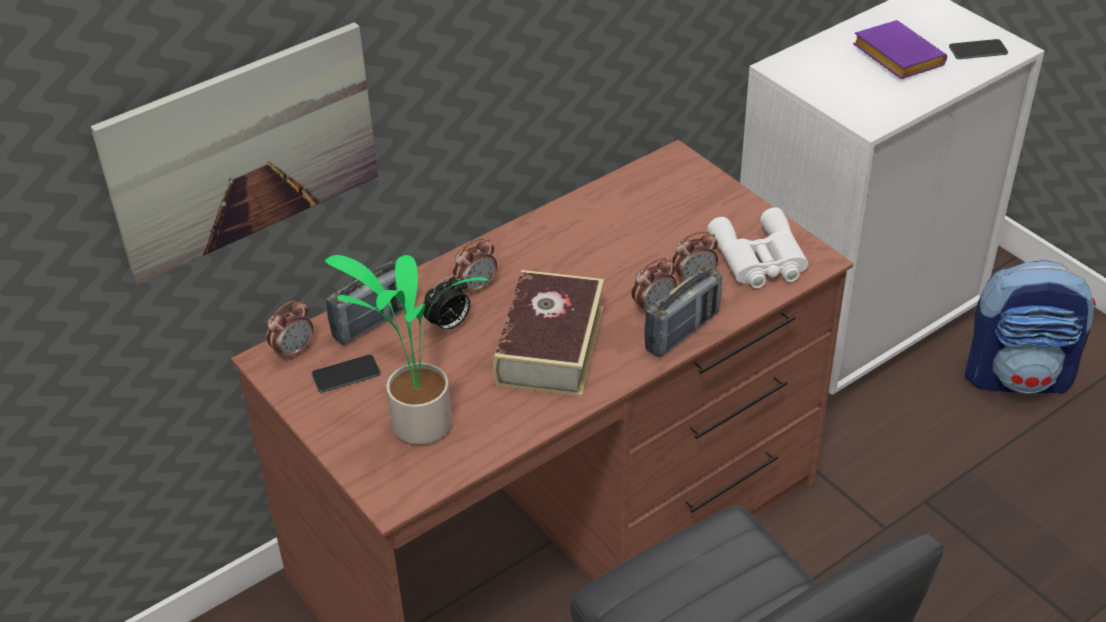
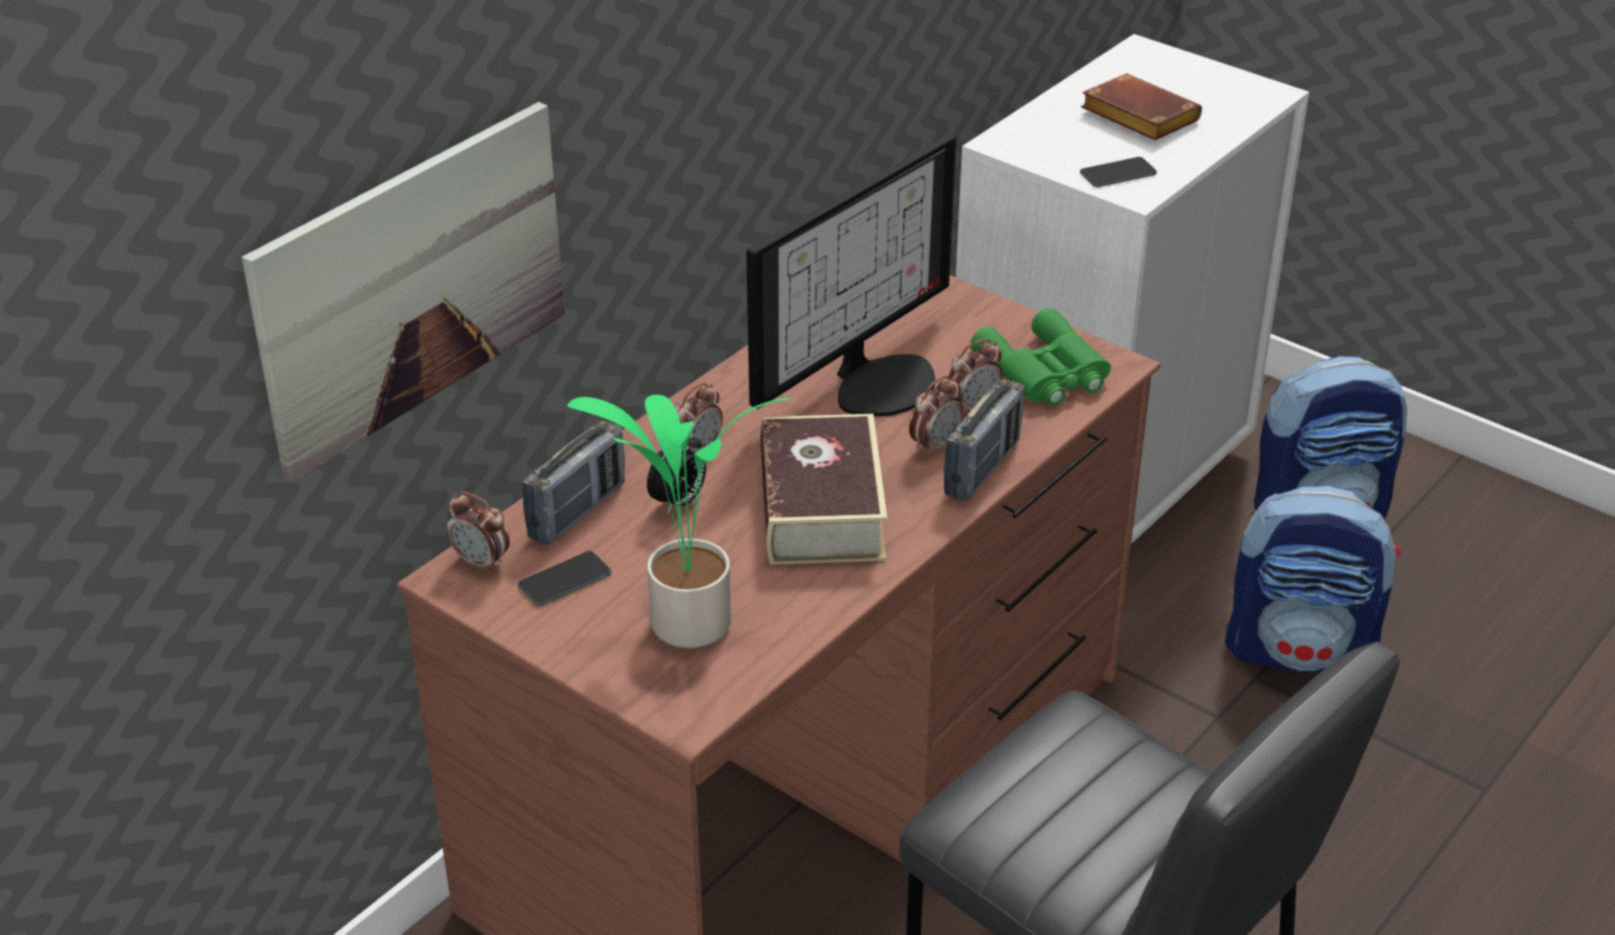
camera: 15 degrees left, 5 degrees down
(293, 351) = (481, 562): alarm clock -> alarm clock turned 90 degrees clockwise
(630, 247) = (877, 380): none -> monitor
(759, 259) = (1044, 373): white binoculars -> green binoculars
(894, 56) = (1135, 116): purple book -> brown book
(967, 486) = (1301, 651): none -> backpack
(978, 50) = (1231, 99): phone -> phone (1118, 173)

